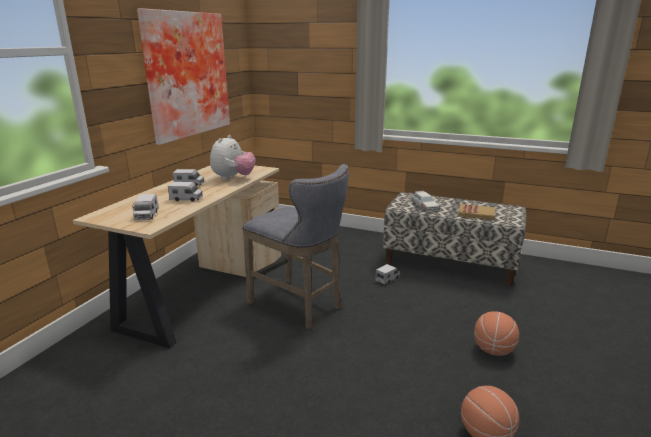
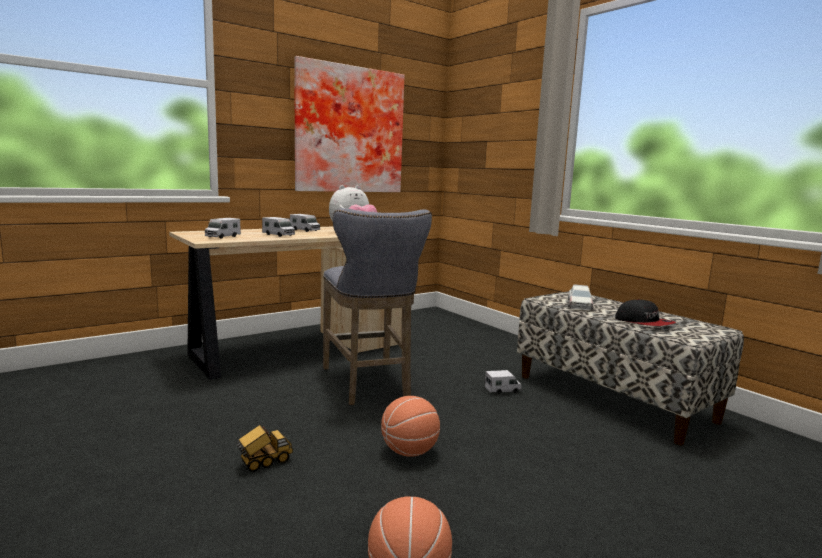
camera: 30 degrees right, 10 degrees down
(313, 401) = (264, 462): none -> toy truck
(476, 213) = (644, 322): book -> cap
(493, 350) = (550, 500): basketball -> basketball (409, 451)

